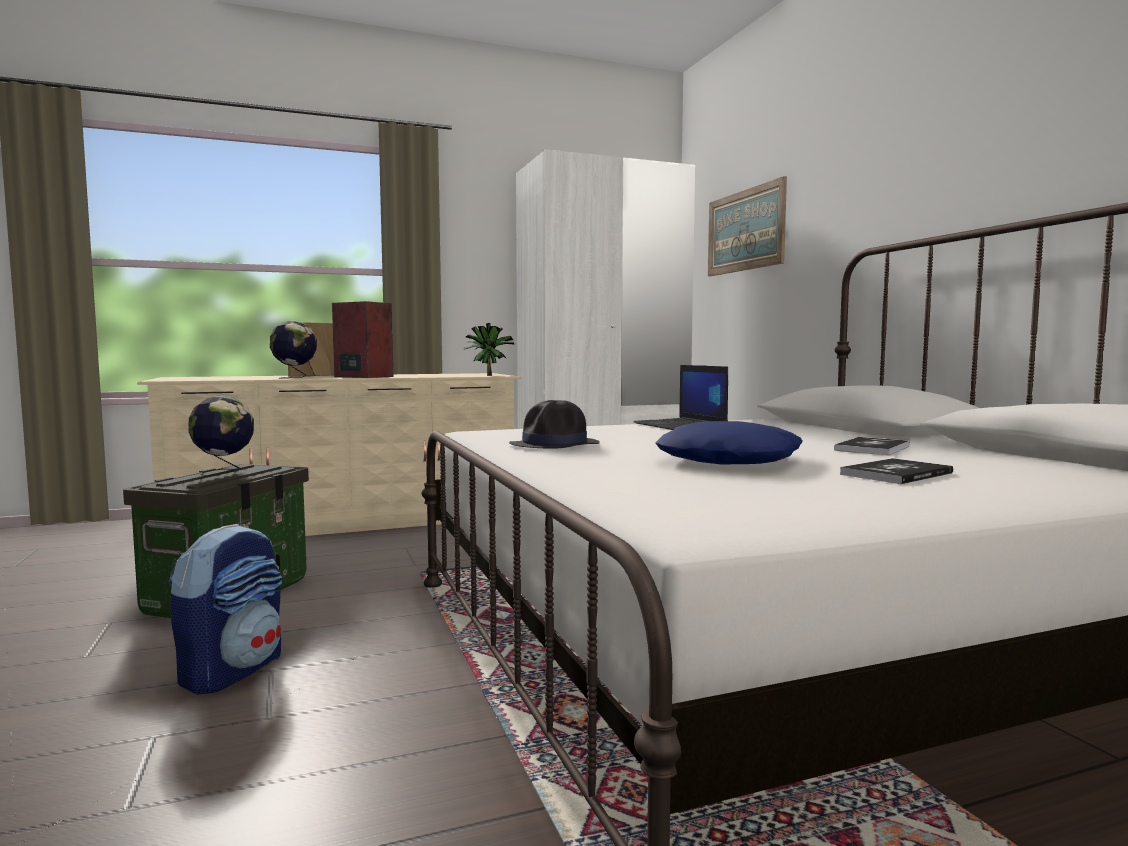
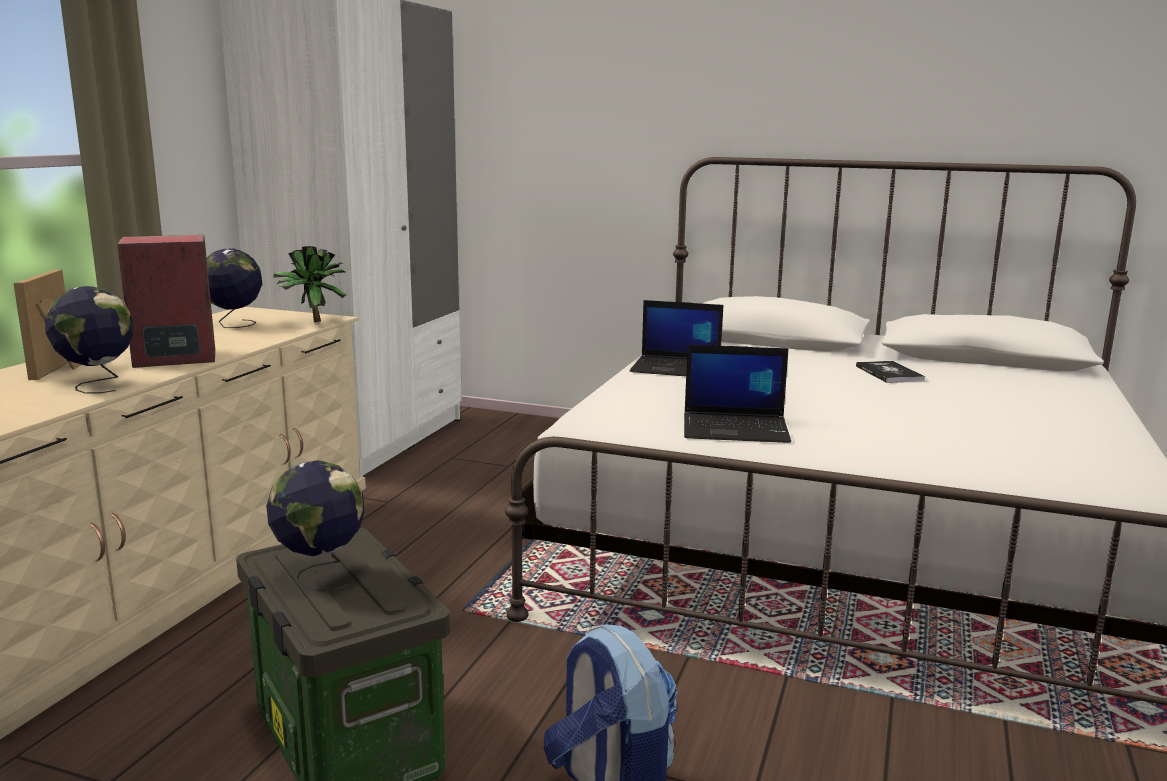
camera: 50 degrees left, 10 degrees up
(449, 374) = (234, 325): none -> globe
(555, 445) = (736, 429): black hat -> laptop
(728, 460) = (898, 415): blue pillow -> none
(745, 230) = (510, 101): picture -> none
(896, 474) = (1000, 404): book -> none

